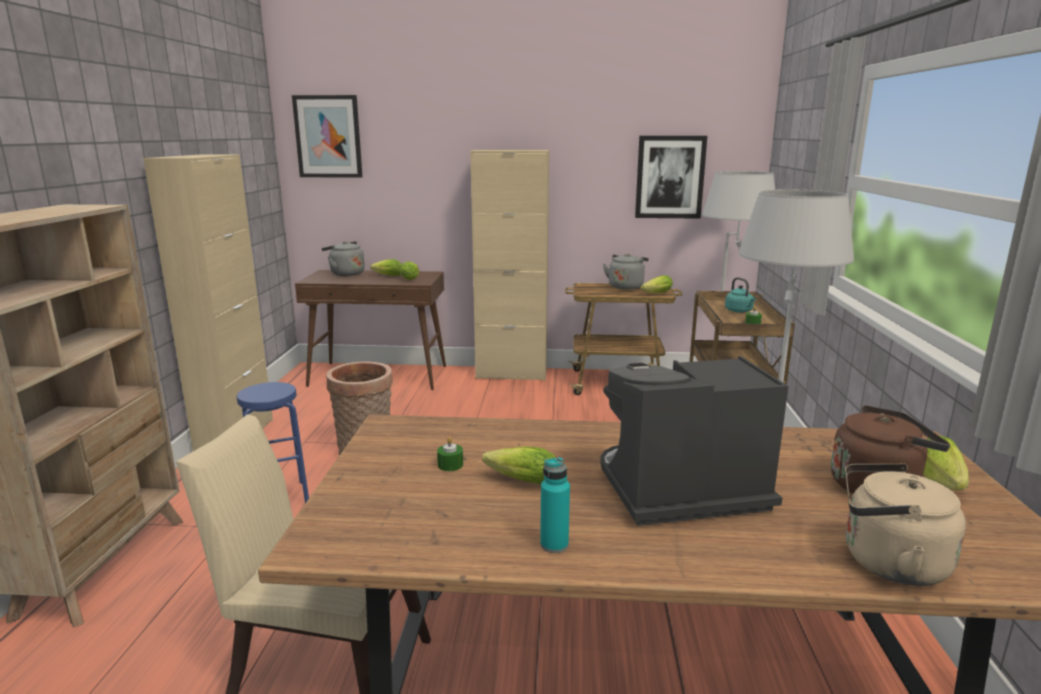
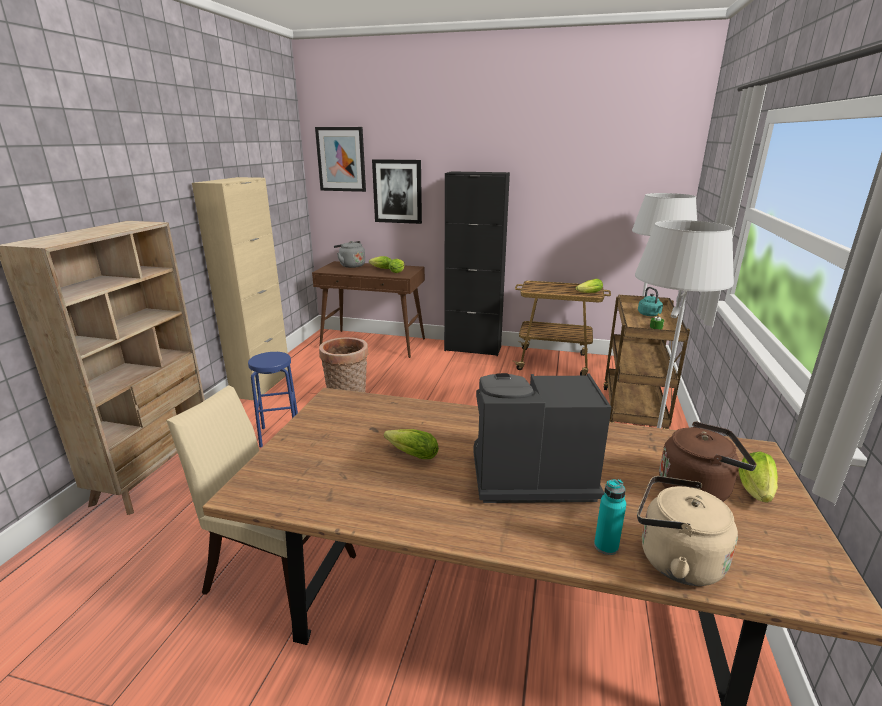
camera: 10 degrees right, 5 degrees up
(450, 465) = (365, 435): green candle -> none
(511, 374) = (472, 349): beige cabinet -> black cabinet
(554, 545) = (414, 511): turquoise bottle -> turquoise bottle (606, 546)
(626, 286) = (566, 285): grey kettle -> none
(670, 177) = (609, 196): picture -> picture (397, 191)

